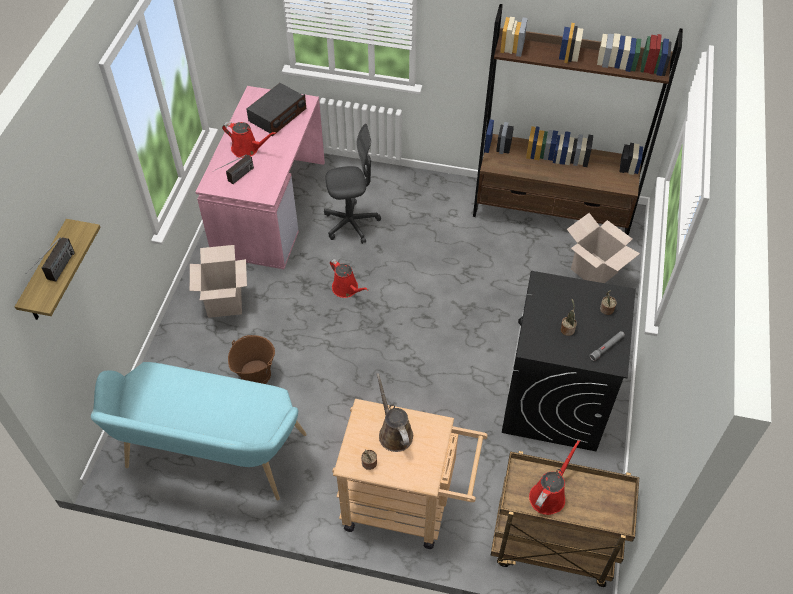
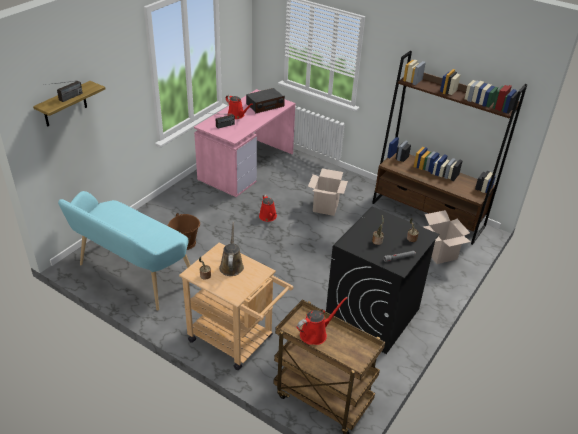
camera: 20 degrees right, 15 degrees down
(224, 301) = (190, 203): cardboard box -> cardboard box (325, 207)
(351, 223) = (291, 186): grey office chair -> none

